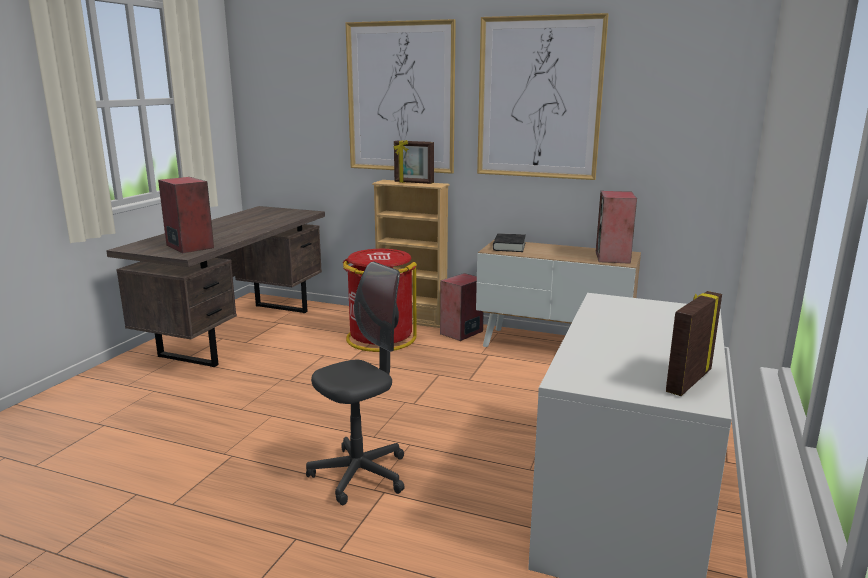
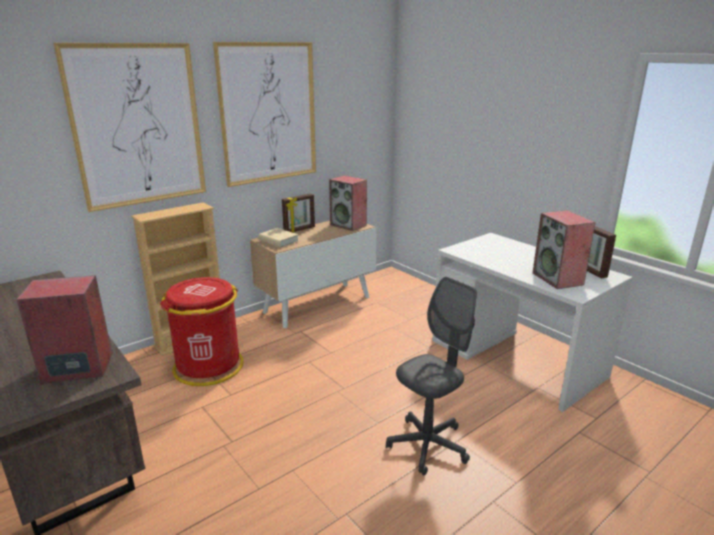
camera: 60 degrees left, 5 degrees up
(360, 475) = (428, 445): grey office chair -> grey office chair turned 60 degrees clockwise
(413, 183) = (176, 210): picture frame -> picture frame (299, 230)
(461, 333) = (249, 328): speaker -> speaker (558, 279)
(509, 246) = (278, 241): black book -> beige book

